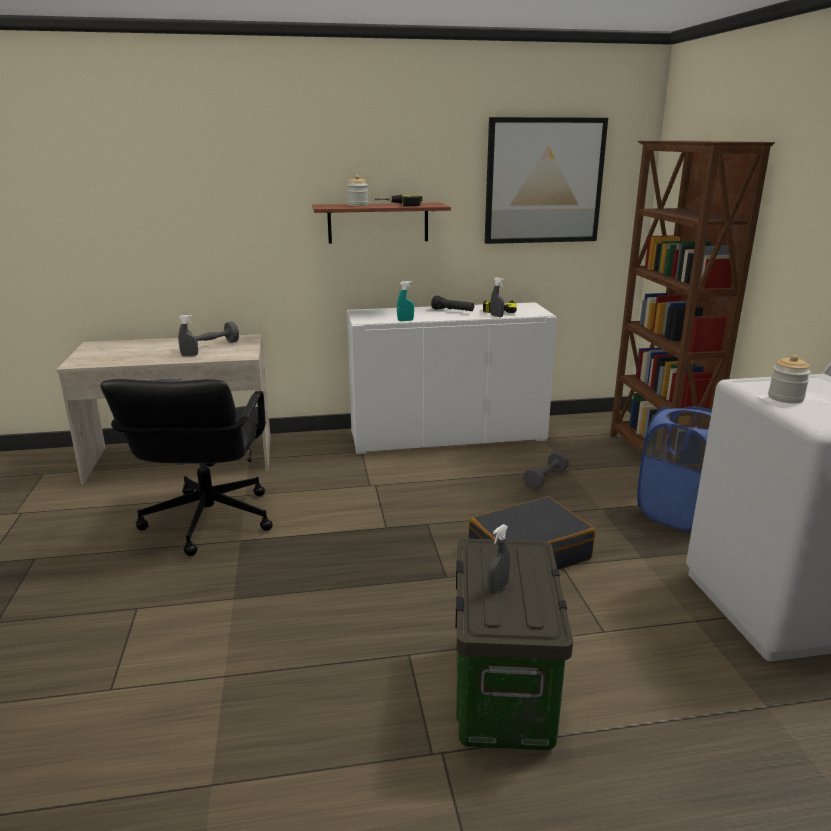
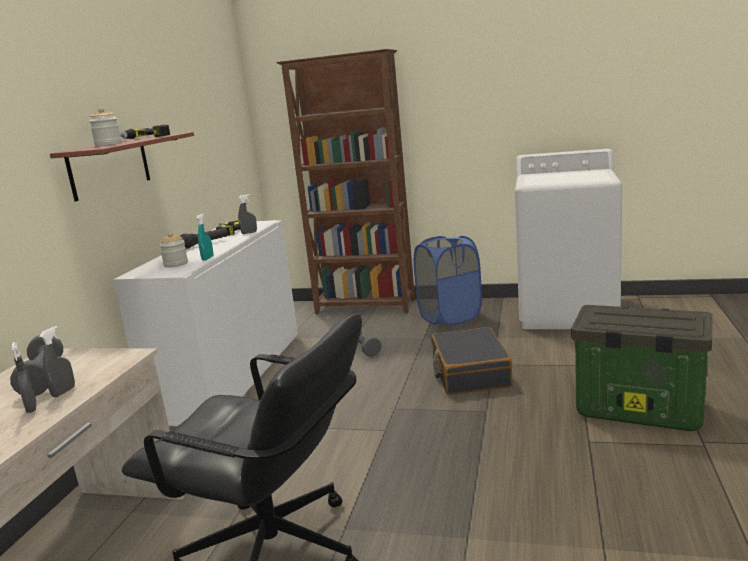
camera: 65 degrees left, 5 degrees down
(497, 588) = (649, 321): grey spray bottle -> grey spray bottle (31, 408)
(543, 181) = (202, 107): picture -> none
(785, 398) = (559, 180): jar -> jar (176, 264)

